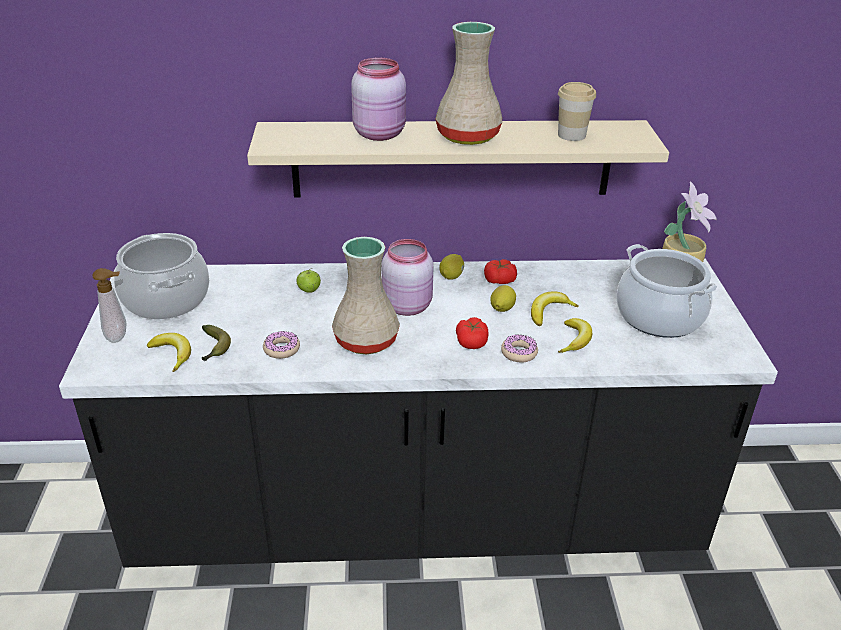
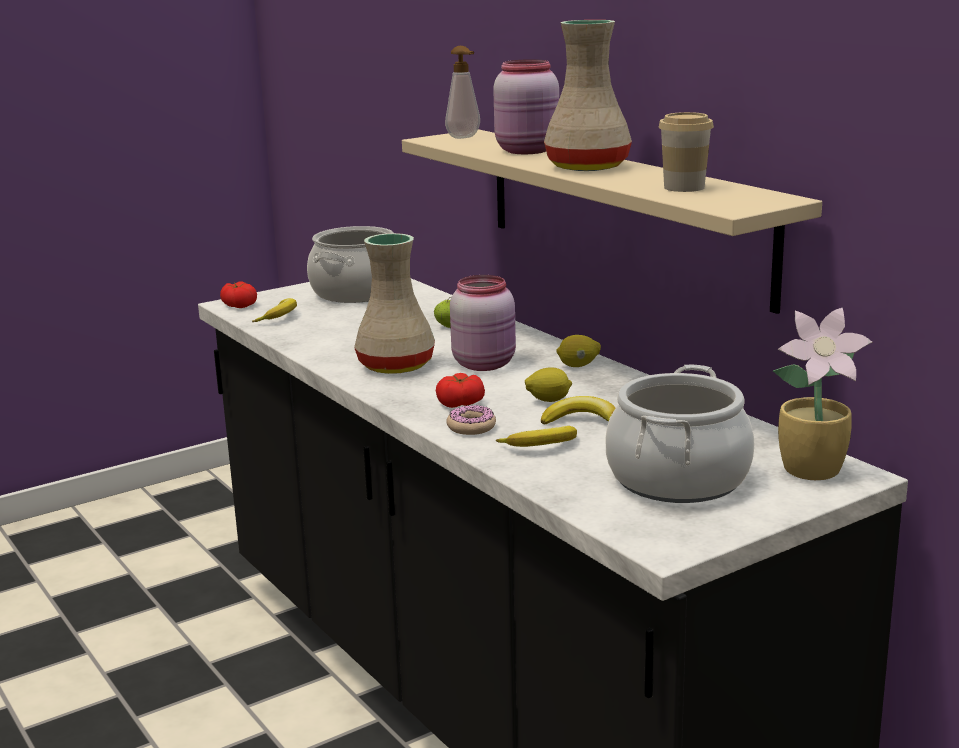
camera: 60 degrees right, 15 degrees down
(119, 337) = (282, 297): soap dispenser -> soap dispenser (465, 137)
(214, 348) = (306, 325): banana -> none
(281, 349) = (337, 343): donut -> none
(500, 280) = (611, 386): tomato -> tomato (239, 305)

